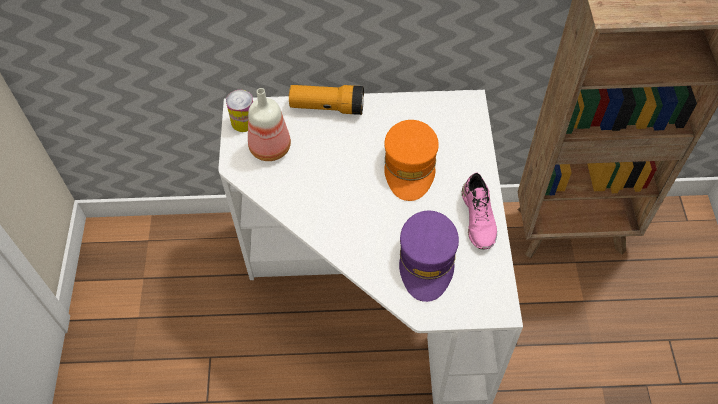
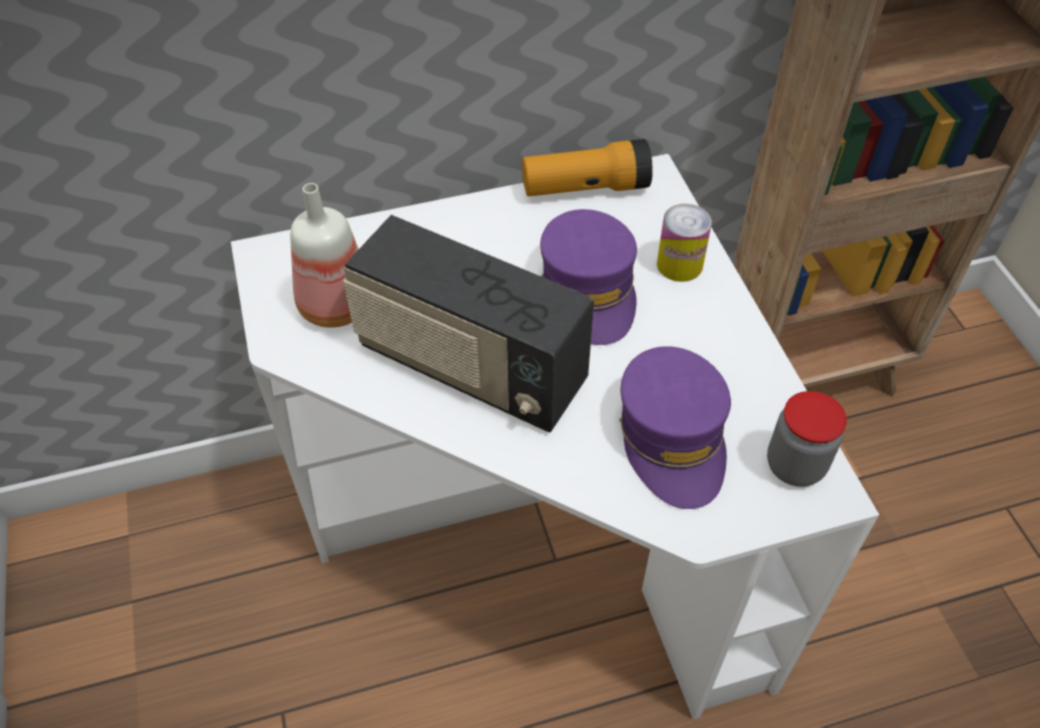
camera: 15 degrees left, 5 degrees down
(244, 122) = (277, 272): can -> can (679, 264)
(327, 107) = (418, 224): flashlight -> flashlight (585, 188)
(331, 198) = (470, 368): none -> radio
(410, 166) = (589, 290): orange cap -> purple cap
(479, 218) = (735, 349): pink shoe -> none
(487, 290) = (795, 465): none -> jar

